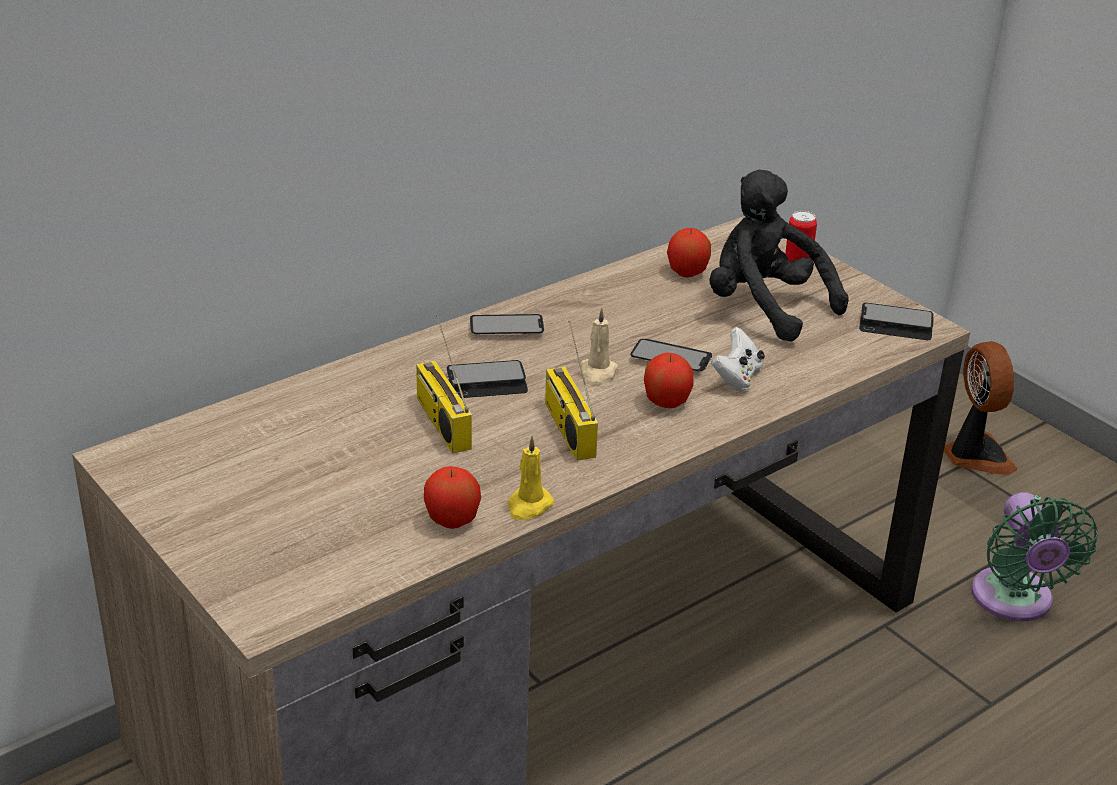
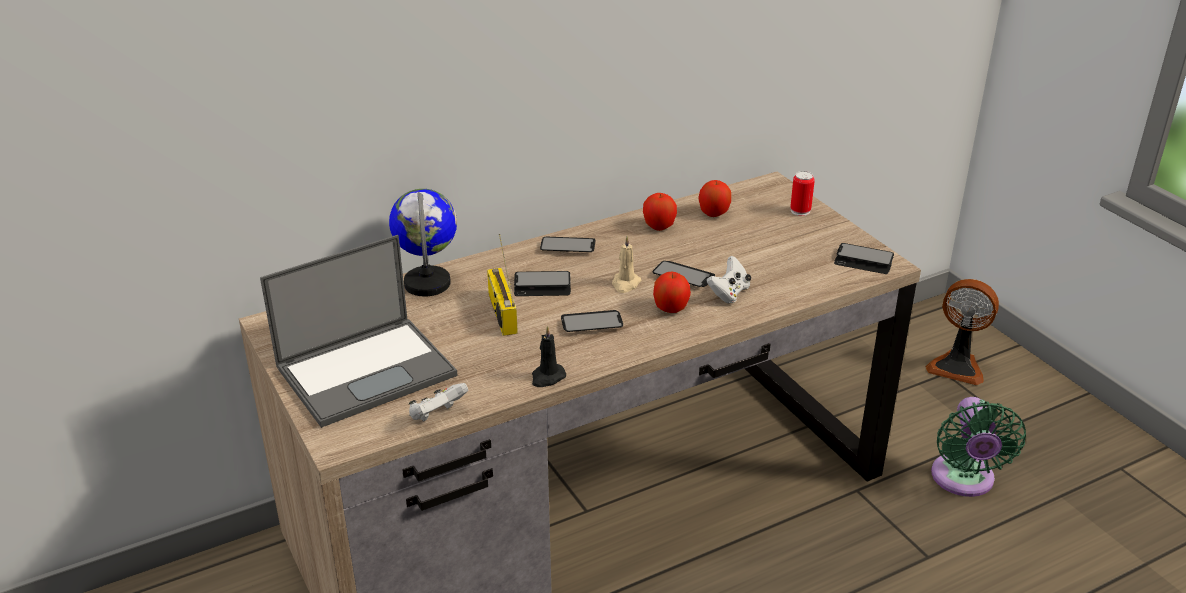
camera: 10 degrees right, 0 degrees up
(278, 513) = (368, 370): none -> laptop
(329, 388) = (428, 283): none -> globe
(393, 569) = (437, 415): none -> white game controller
(452, 520) = (489, 383): apple -> apple (659, 226)
(528, 506) = (547, 377): yellow candle -> black candle
(567, 428) = (591, 323): radio -> phone
(764, 307) = (765, 242): black plush toy -> none
(975, 455) = (957, 366): fan -> fan turned 120 degrees clockwise

